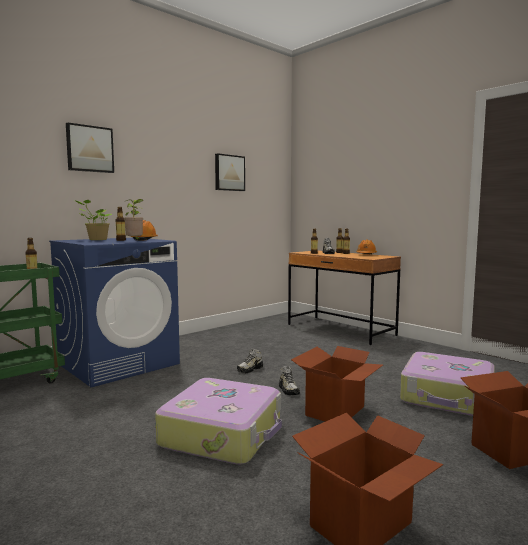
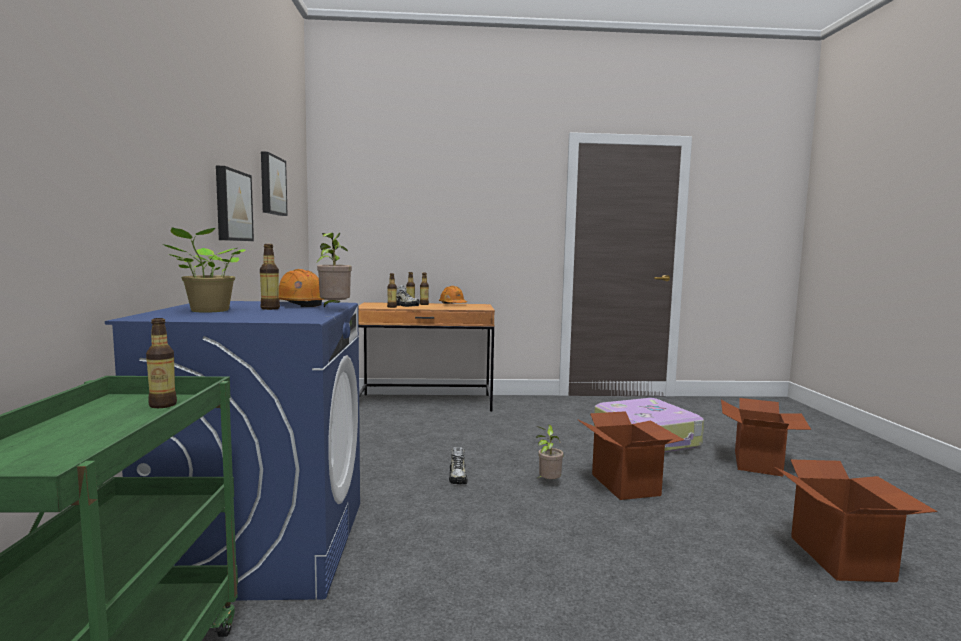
camera: 50 degrees left, 0 degrees up
(89, 149) = (143, 114): picture -> picture (231, 205)
(223, 433) = (617, 554): suitcase -> none
(288, 390) = (548, 483): shoe -> potted plant

